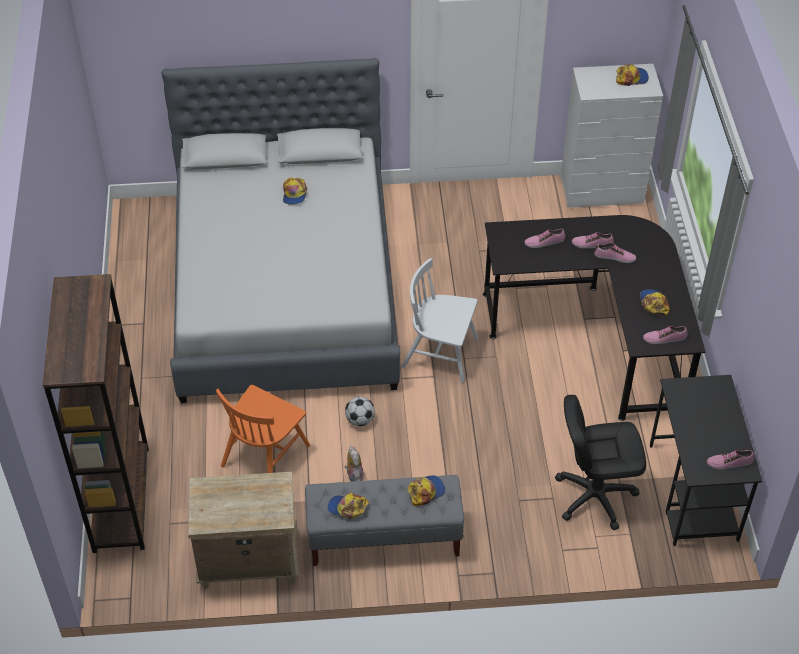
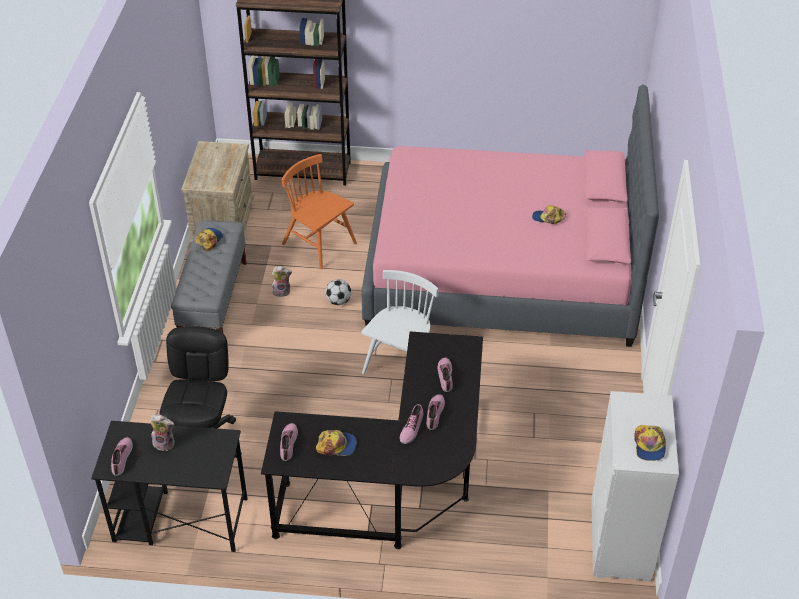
camera: 100 degrees right, 5 degrees down
(285, 289) = (502, 270): grey bed -> pink bed
(426, 491) = (206, 284): cap -> none
(698, 432) = (165, 443): none -> plush toy

